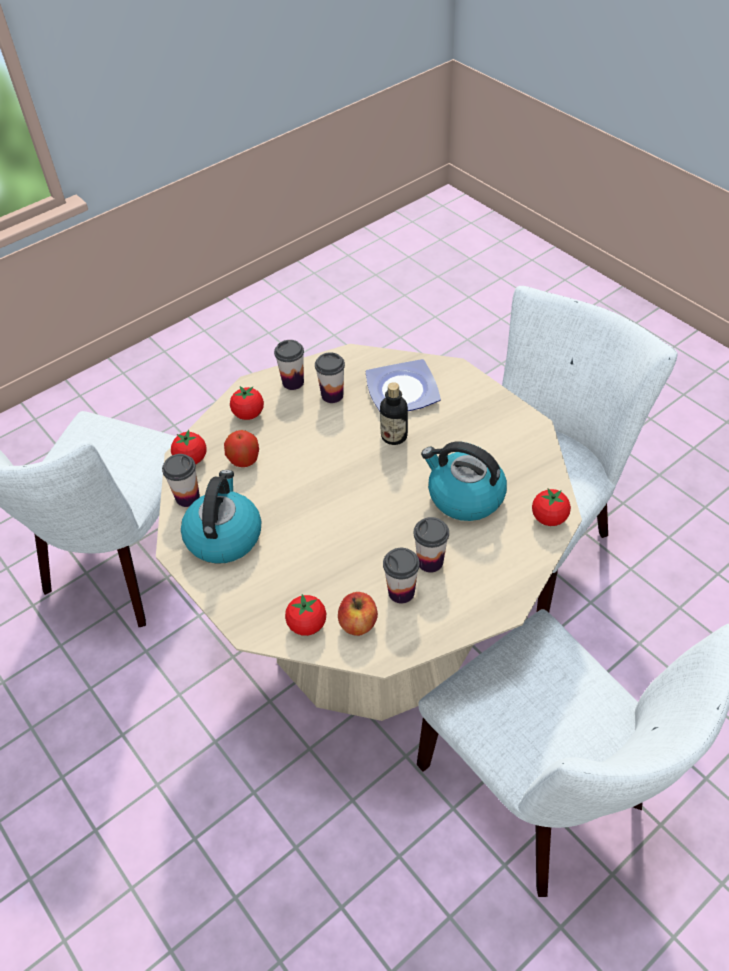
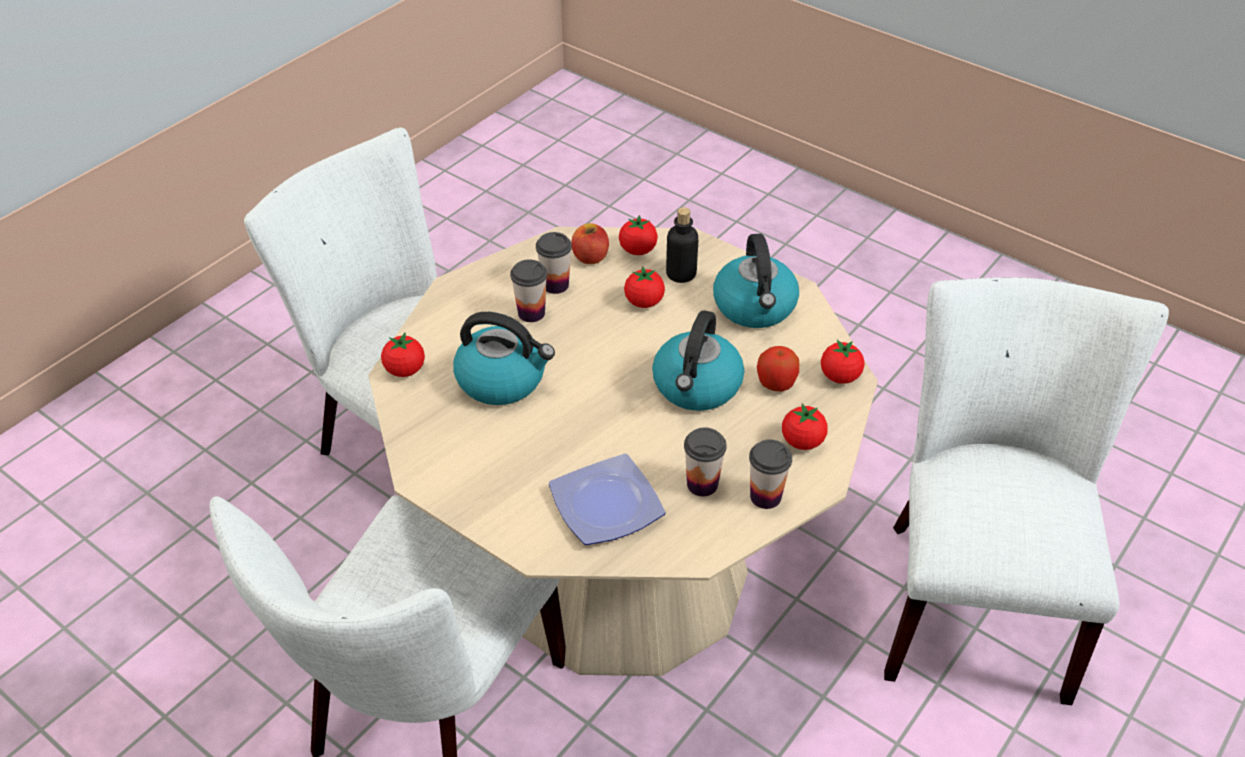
camera: 165 degrees right, 5 degrees down
(187, 497) = (817, 337): cup -> none
(307, 467) = (697, 386): none -> kettle
(322, 557) = (644, 302): none -> tomato
(394, 436) = (601, 438): bottle -> bottle (681, 274)

